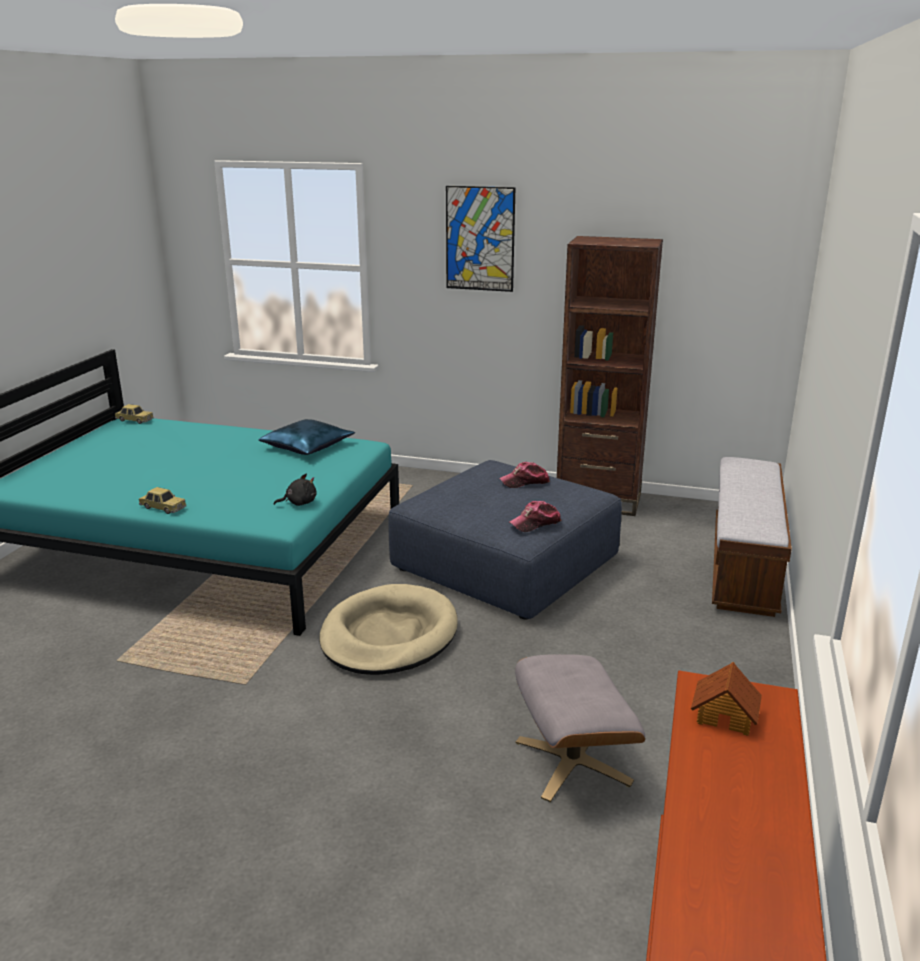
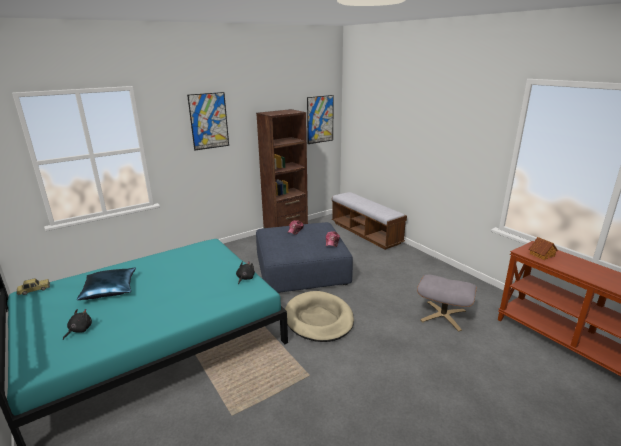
camera: 50 degrees left, 0 degrees up
(86, 473) = (79, 330): none -> black plush toy
(163, 508) = (183, 317): toy car -> none
(307, 446) = (184, 255): blue pillow -> blue pillow (109, 289)
(744, 274) = (320, 119): none -> picture

